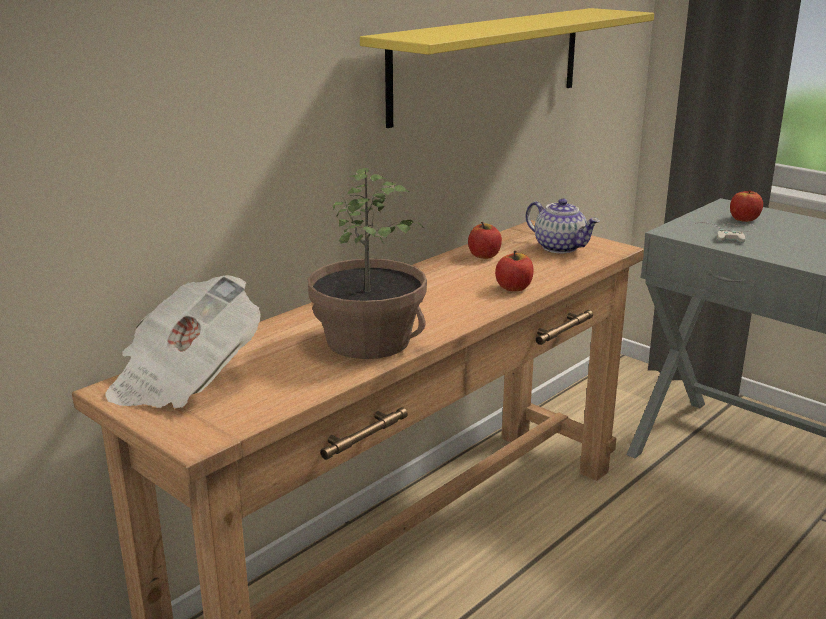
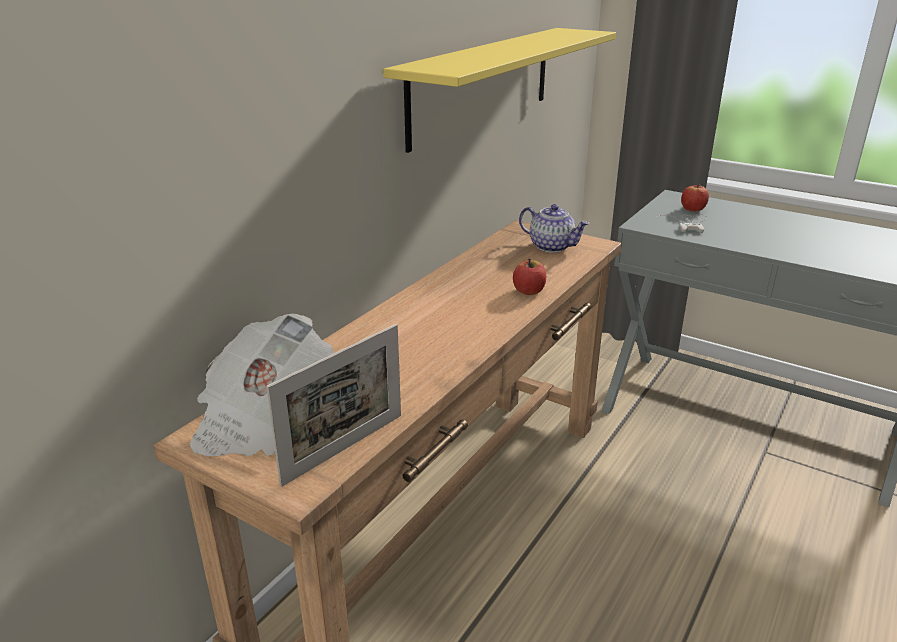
camera: 10 degrees left, 5 degrees up
(255, 411) = (344, 448): none -> picture frame
(367, 341) = (421, 359): potted plant -> none
(484, 256) = (490, 259): apple -> none

